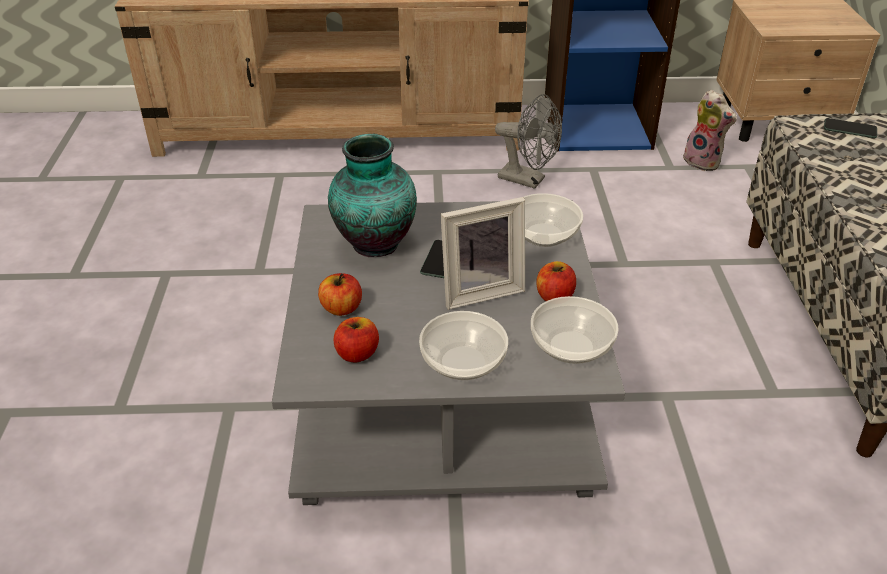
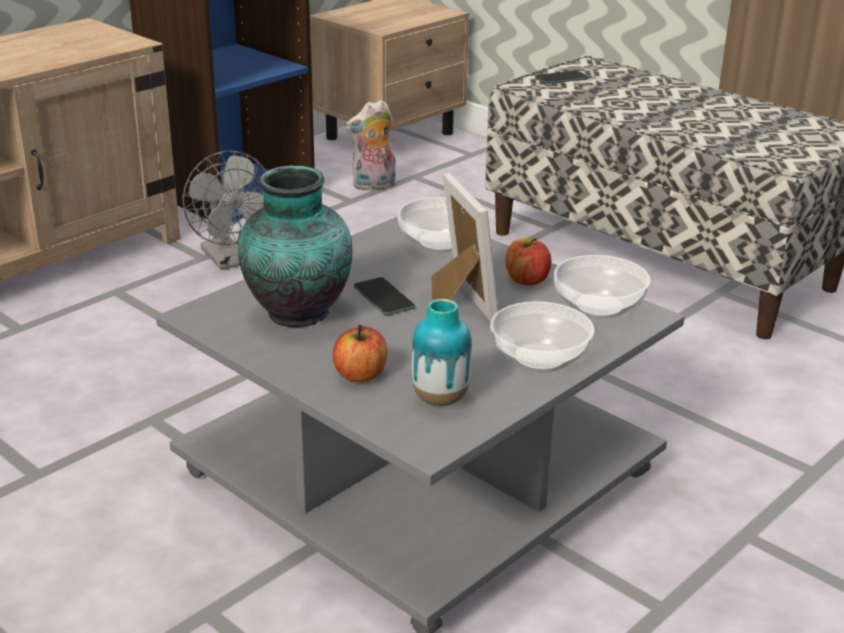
camera: 45 degrees left, 10 degrees down
(357, 353) = (440, 399): apple -> vase
(480, 290) = (459, 303): picture frame -> picture frame turned 45 degrees counterclockwise
(528, 180) = (230, 261): grey fan -> grey fan turned 75 degrees clockwise
(704, 162) = (374, 186): plush toy -> plush toy turned 150 degrees clockwise

